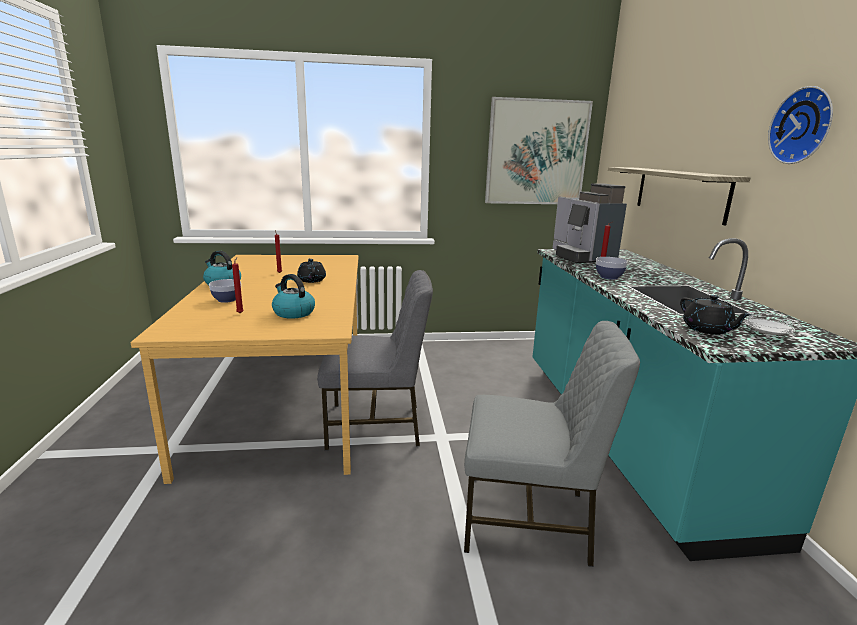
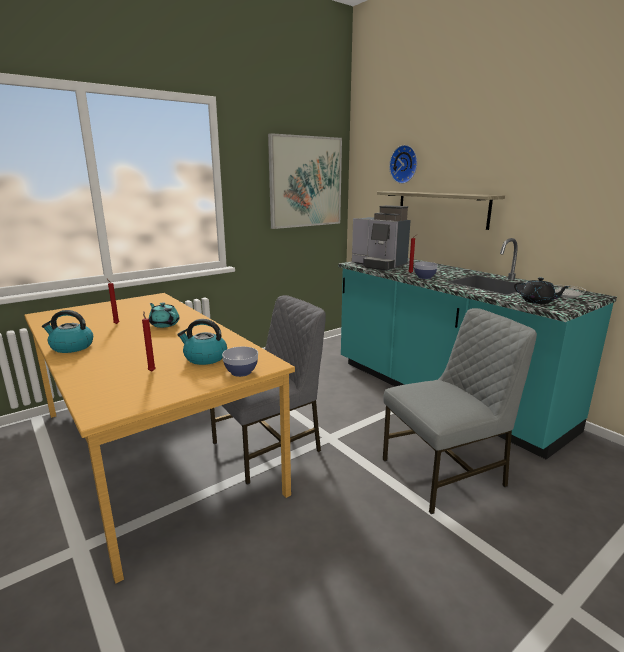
camera: 30 degrees left, 0 degrees up
(226, 300) = (110, 362): bowl -> bowl (241, 372)
(312, 280) = (164, 324): black teapot -> turquoise teapot
(804, 126) = (543, 161): wall clock -> wall clock (405, 164)

